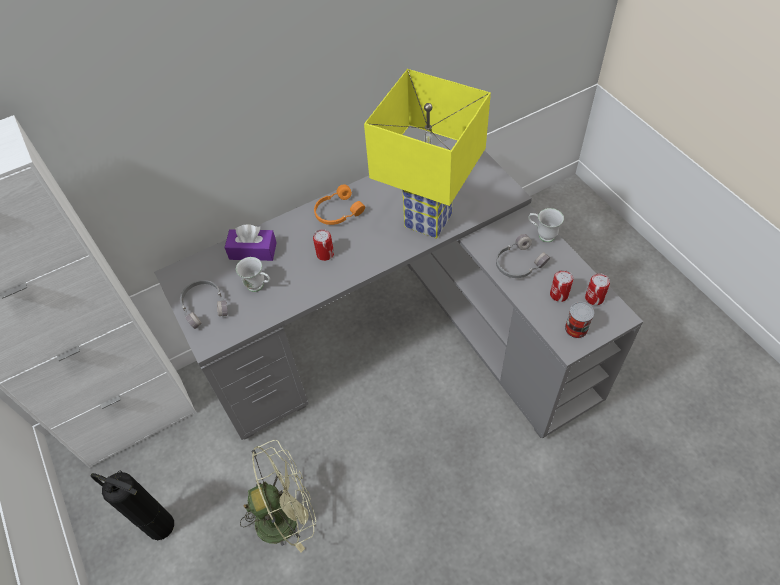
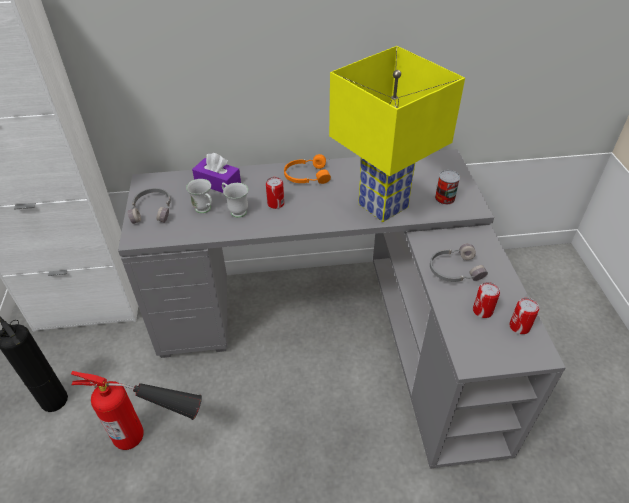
camera: 20 degrees right, 10 degrees down
(286, 515) = (157, 437): green fan -> fire extinguisher
(542, 235) = (491, 253): white mug -> white mug (235, 210)
(576, 328) = (485, 348): can -> can (445, 198)

